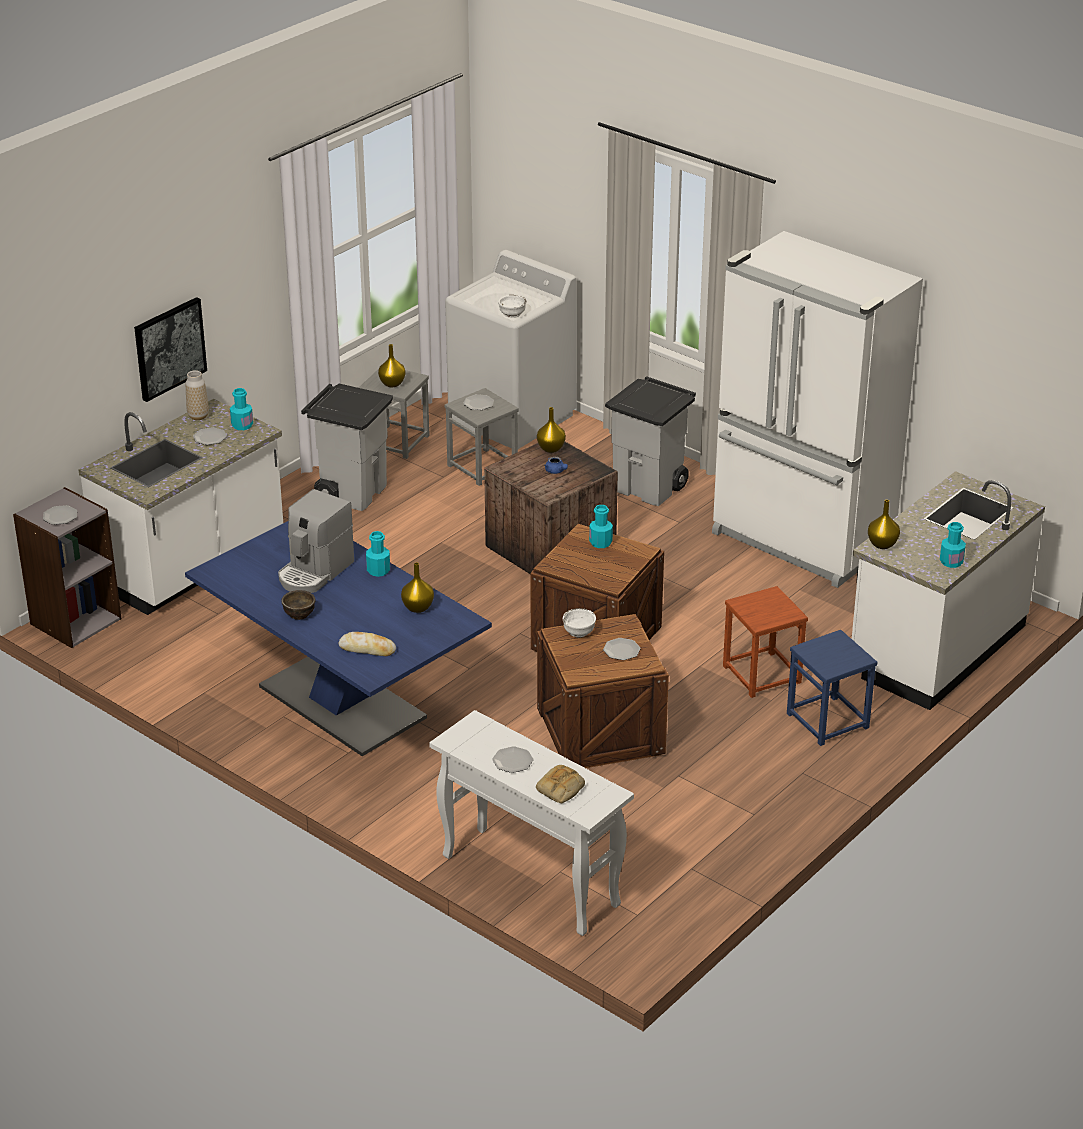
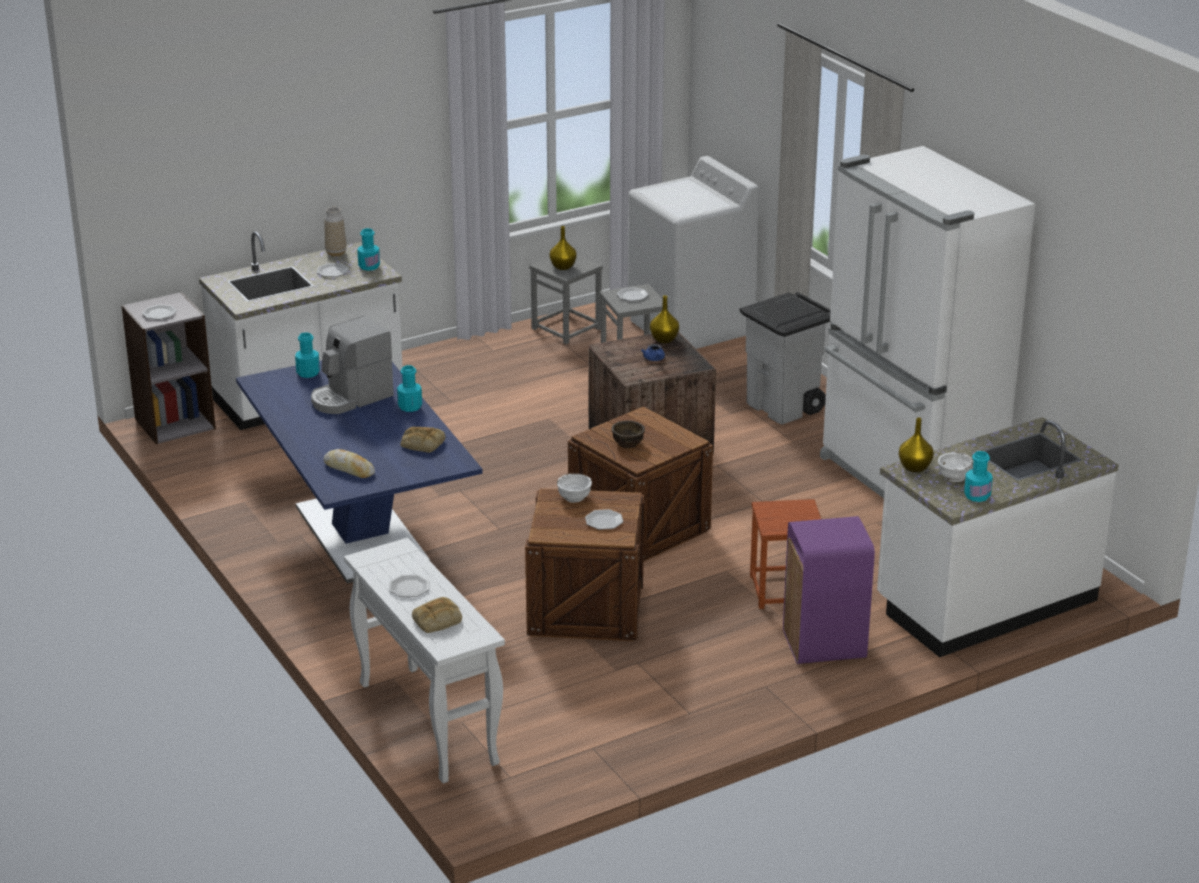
camera: 20 degrees right, 5 degrees down
(169, 348) = (312, 180): picture -> none
(299, 614) = (310, 429): brown bowl -> brown bowl (627, 443)
(352, 492) = (496, 363): grey trash can -> none
(417, 608) = (422, 443): yellow vase -> bread
(512, 314) = (681, 212): white bowl -> white bowl (954, 477)
(600, 543) = (652, 426): turquoise bottle -> turquoise bottle (308, 373)
(828, 720) = (825, 645): blue stool -> purple trash can

